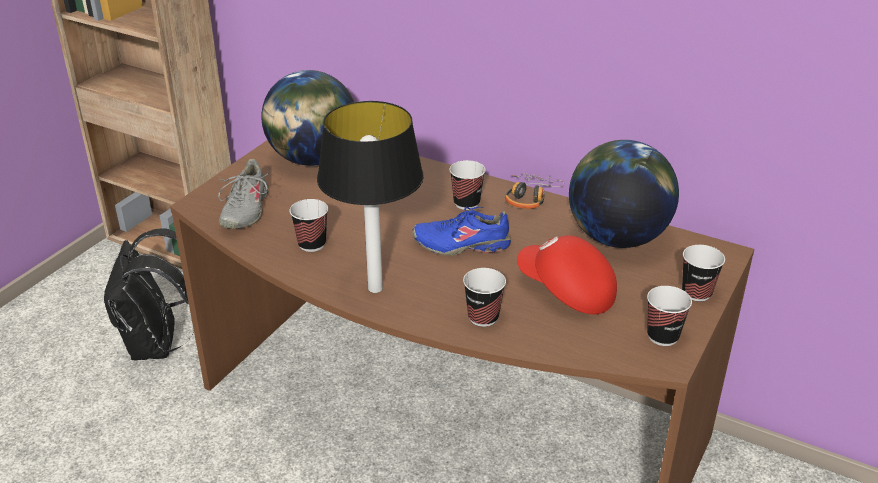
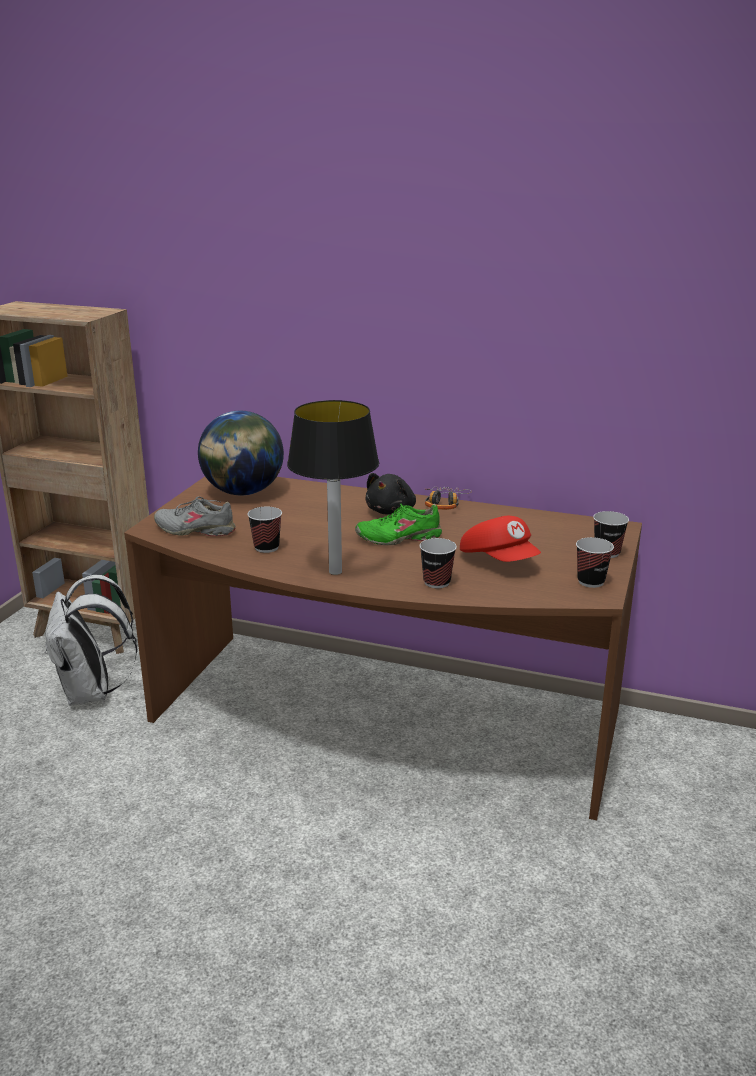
camera: 10 degrees left, 10 degrees down
(158, 346) = (92, 693): black backpack -> white backpack
(244, 210) = (195, 530): grey shoe -> grey shoe turned 105 degrees clockwise
(461, 244) = (399, 538): blue shoe -> green shoe
(466, 203) = (392, 511): cup -> black plush toy
(566, 291) = (499, 560): red cap -> red cap turned 150 degrees counterclockwise
(617, 237) = (528, 524): globe -> none

